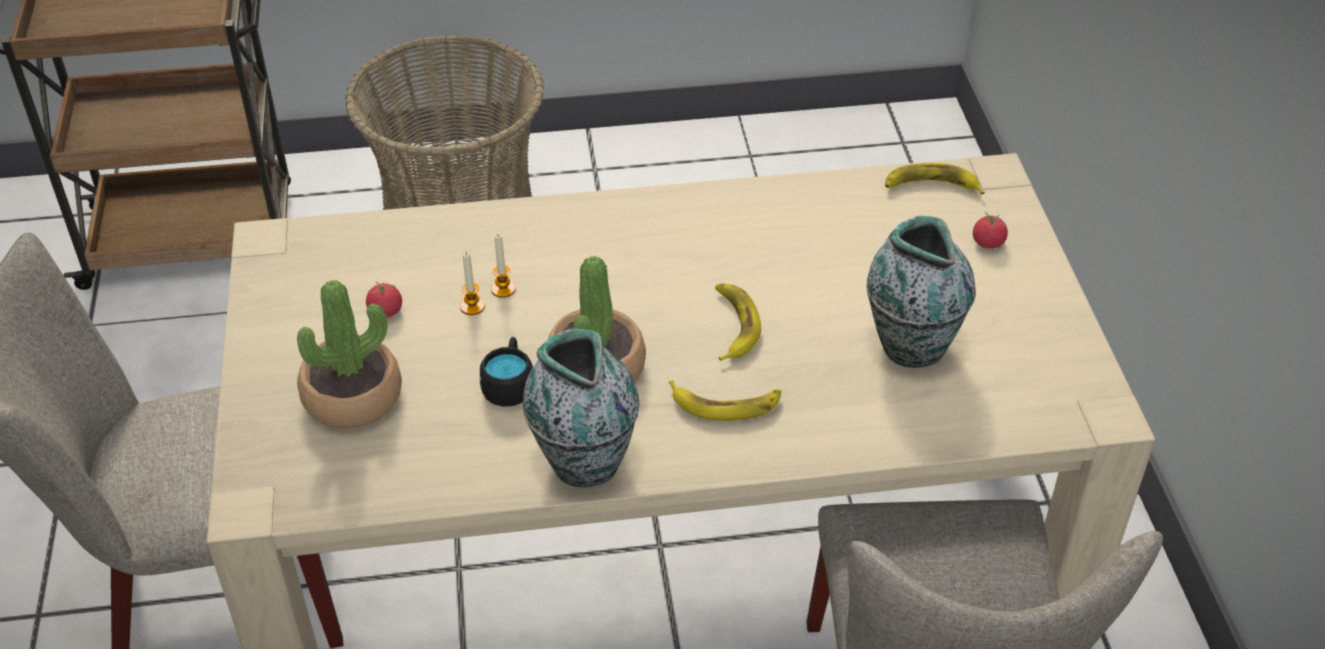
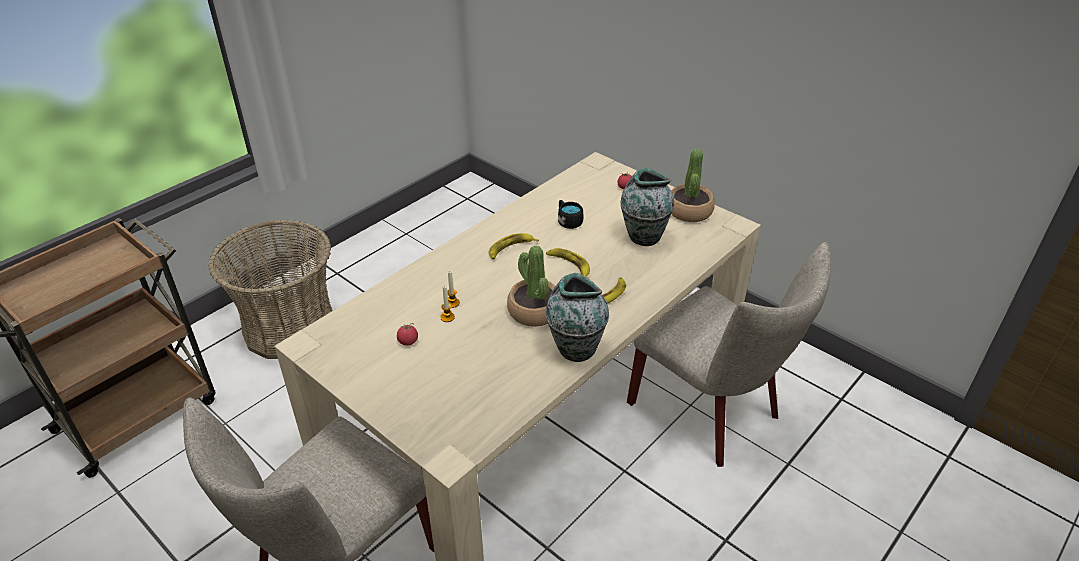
camera: 40 degrees left, 5 degrees down
(352, 397) = (439, 385): potted plant -> potted plant (689, 211)
(509, 385) = (505, 338): black mug -> black mug (568, 221)
(931, 186) = (579, 177): banana -> banana (510, 249)

